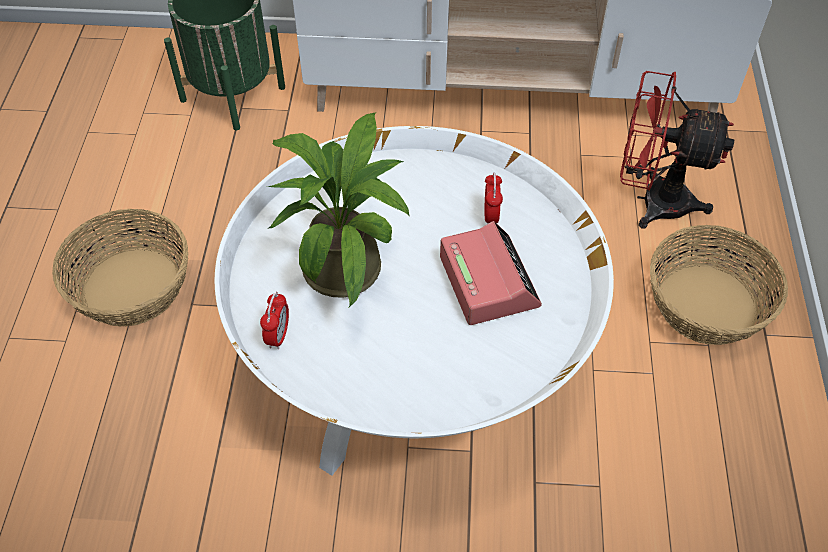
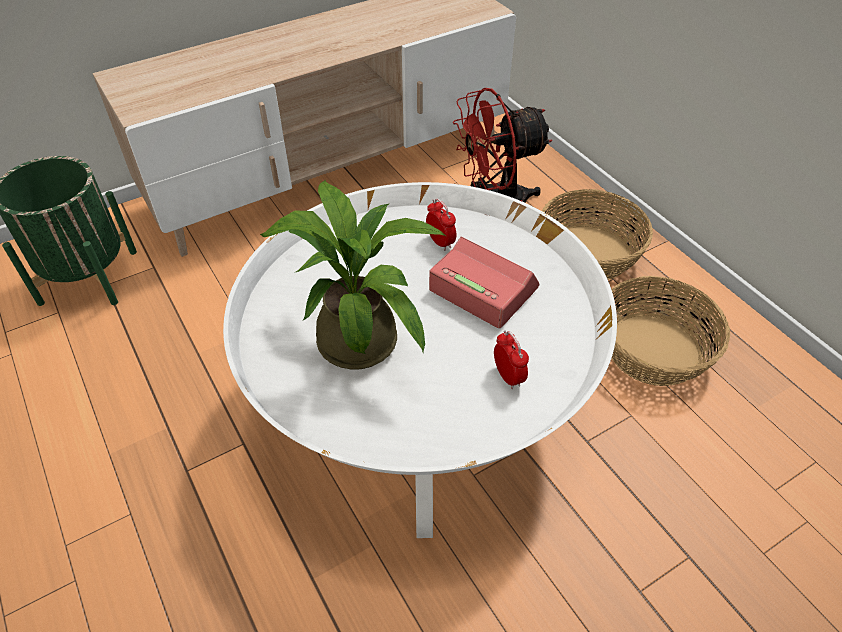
camera: 35 degrees left, 5 degrees down
(131, 286) = (111, 488): basket -> basket (651, 349)
(278, 336) = (349, 426): alarm clock -> alarm clock (508, 376)

